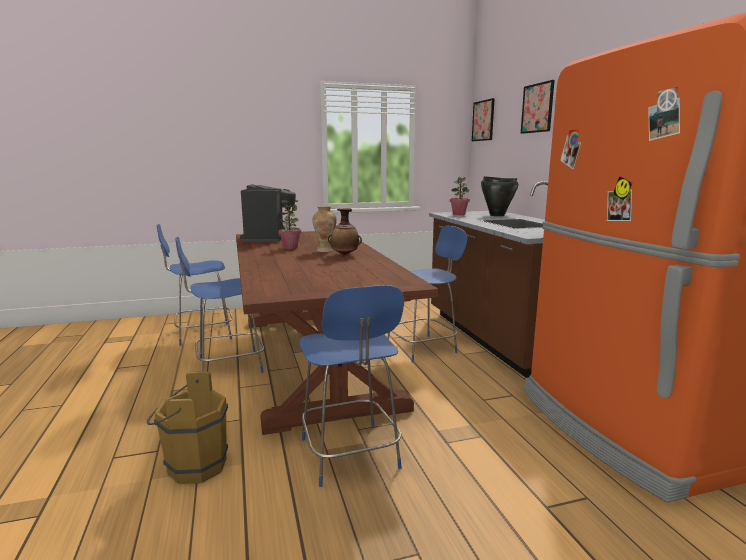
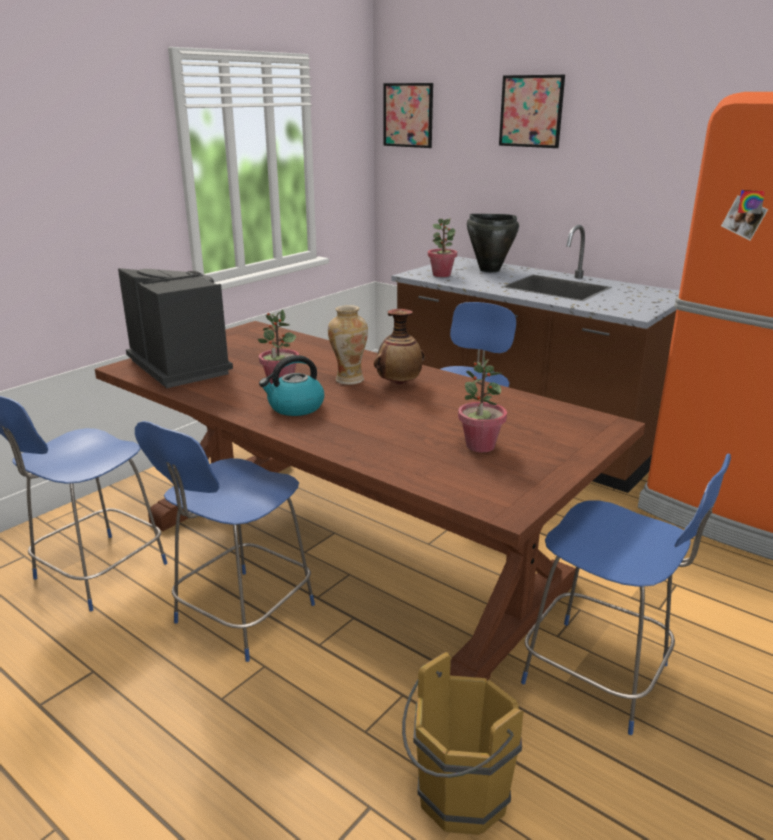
camera: 35 degrees left, 10 degrees up
(274, 254) = (295, 407): none -> kettle
(317, 278) = (480, 446): none -> potted plant

